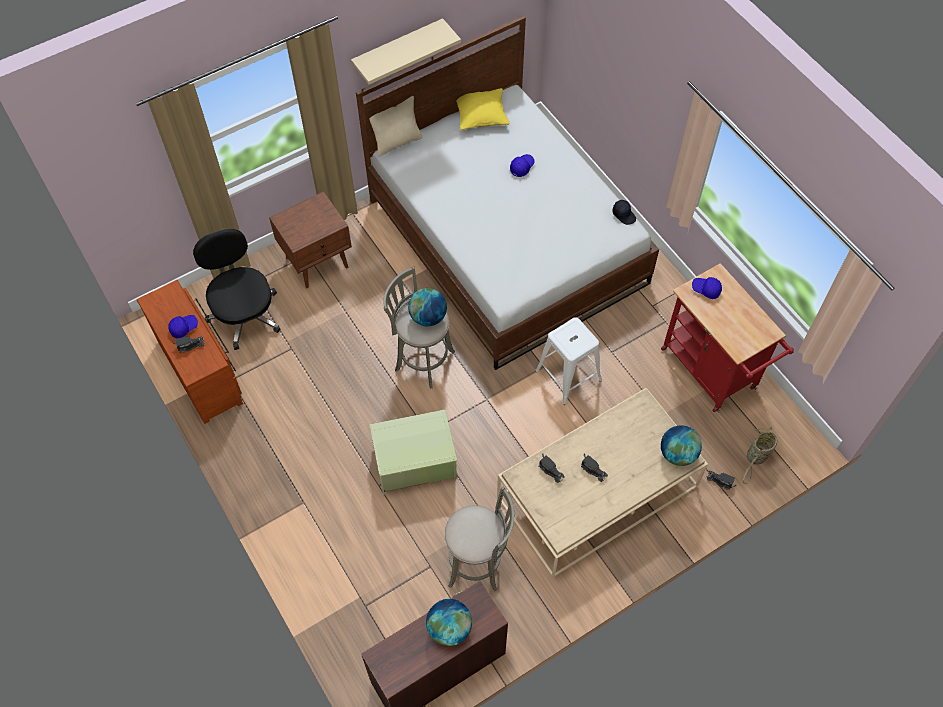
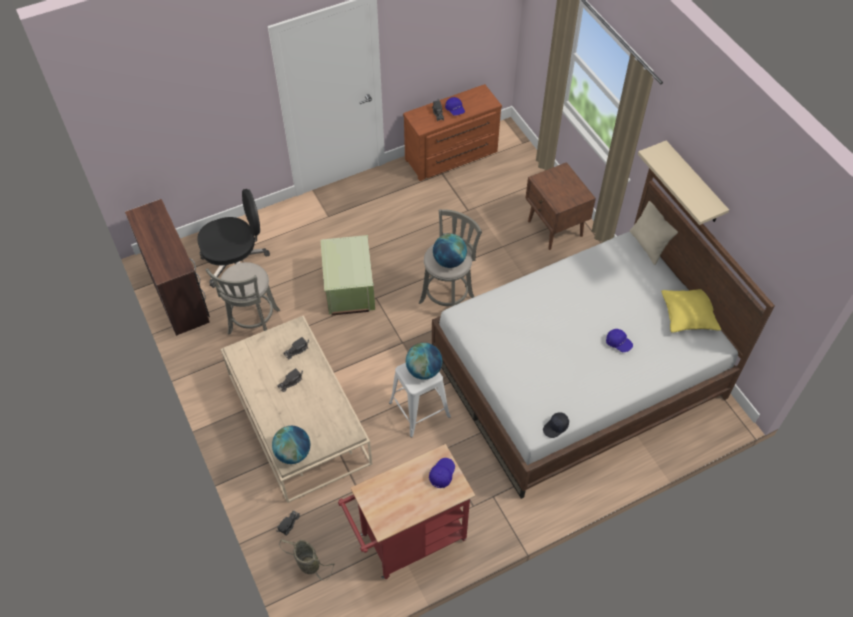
camera: 95 degrees right, 5 degrees down
(245, 314) = (503, 181): black office chair -> black office chair (236, 263)
(449, 628) = (163, 249): globe -> globe (424, 370)

